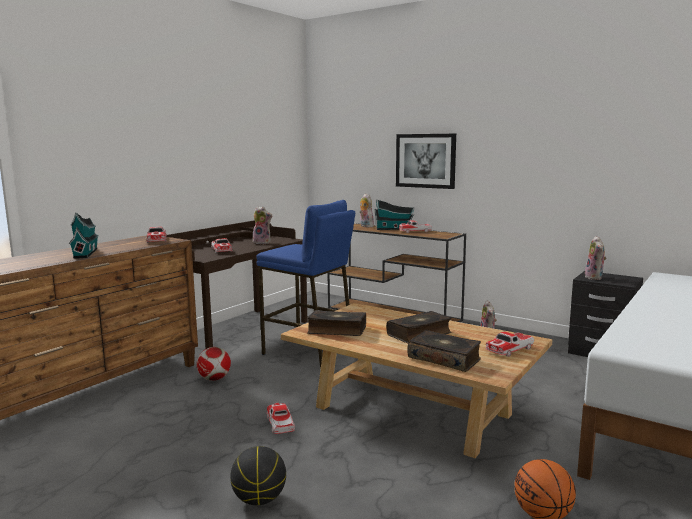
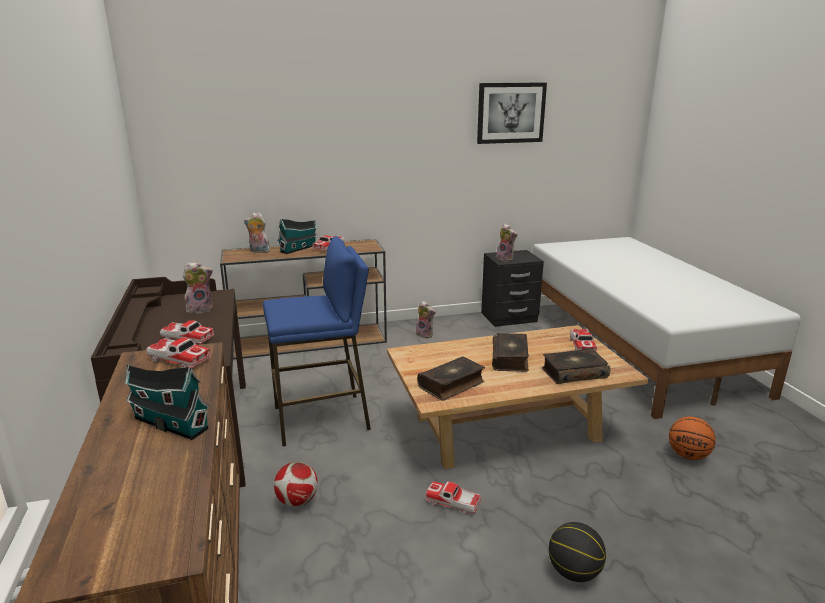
camera: 50 degrees left, 10 degrees up
(425, 160) = (319, 165): picture -> picture (511, 113)

